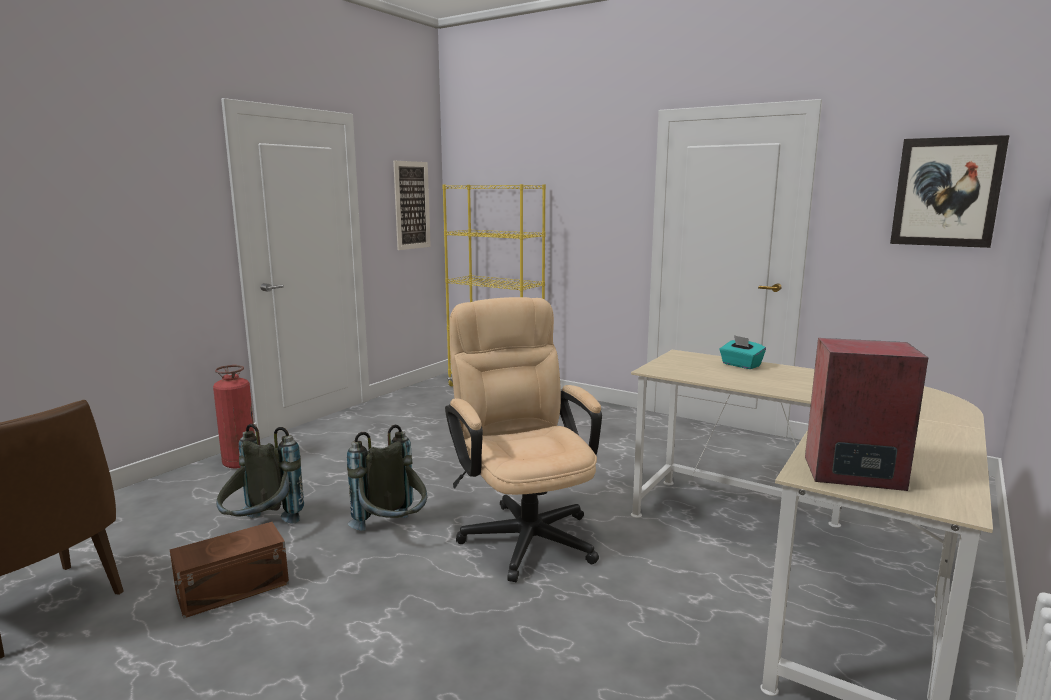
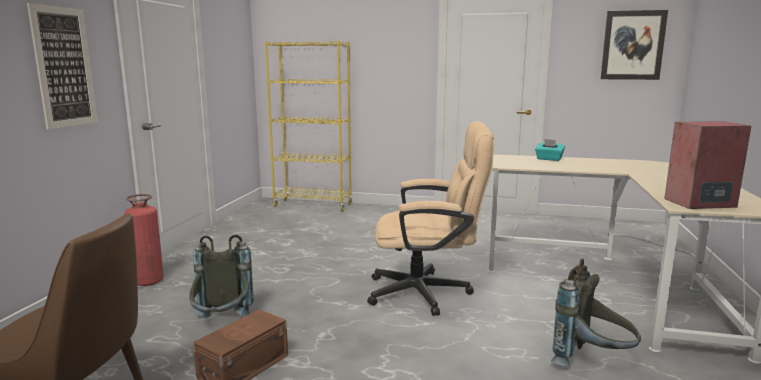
camera: 20 degrees left, 0 degrees up
(393, 532) = (333, 308): grey backpack -> grey backpack (591, 362)
(412, 205) = (235, 59): picture -> picture (64, 67)
(524, 532) = (428, 293): beige office chair -> beige office chair turned 135 degrees clockwise

